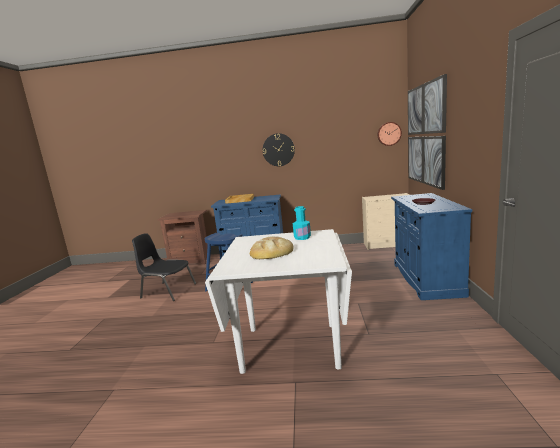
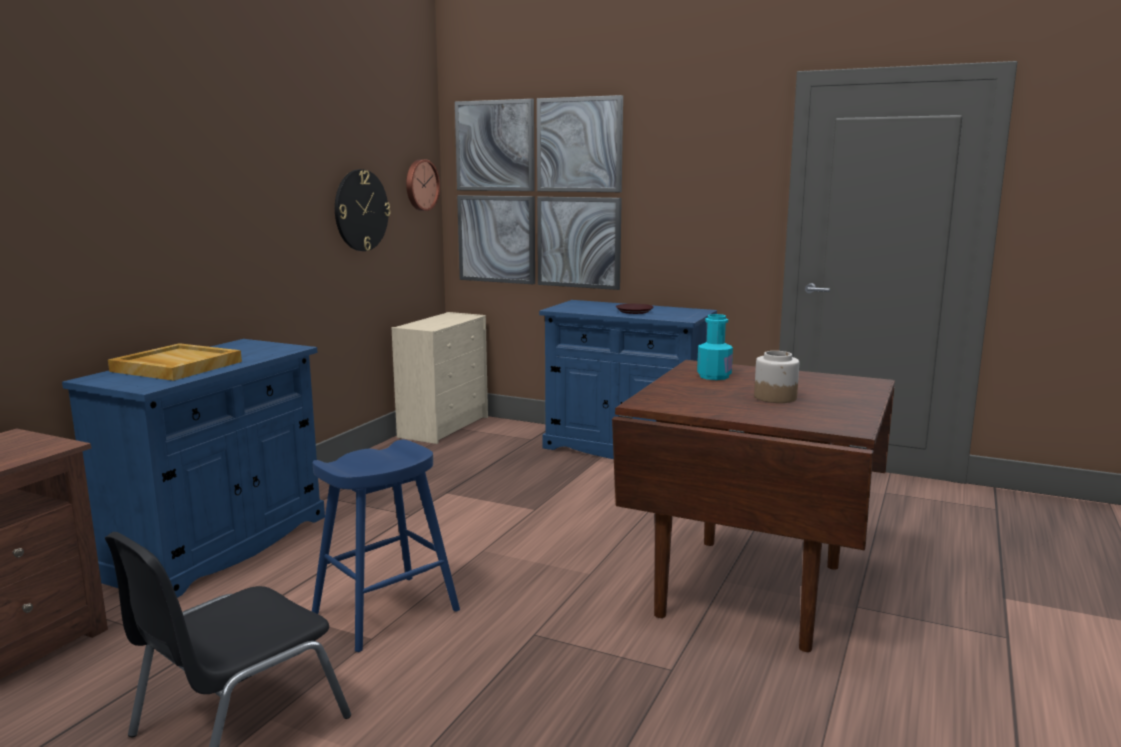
camera: 70 degrees left, 0 degrees up
(271, 251) = (775, 397): bread -> jar
(278, 150) = (234, 204): wall clock -> wall clock (361, 210)
(291, 347) = (753, 590): white dining table -> brown dining table

